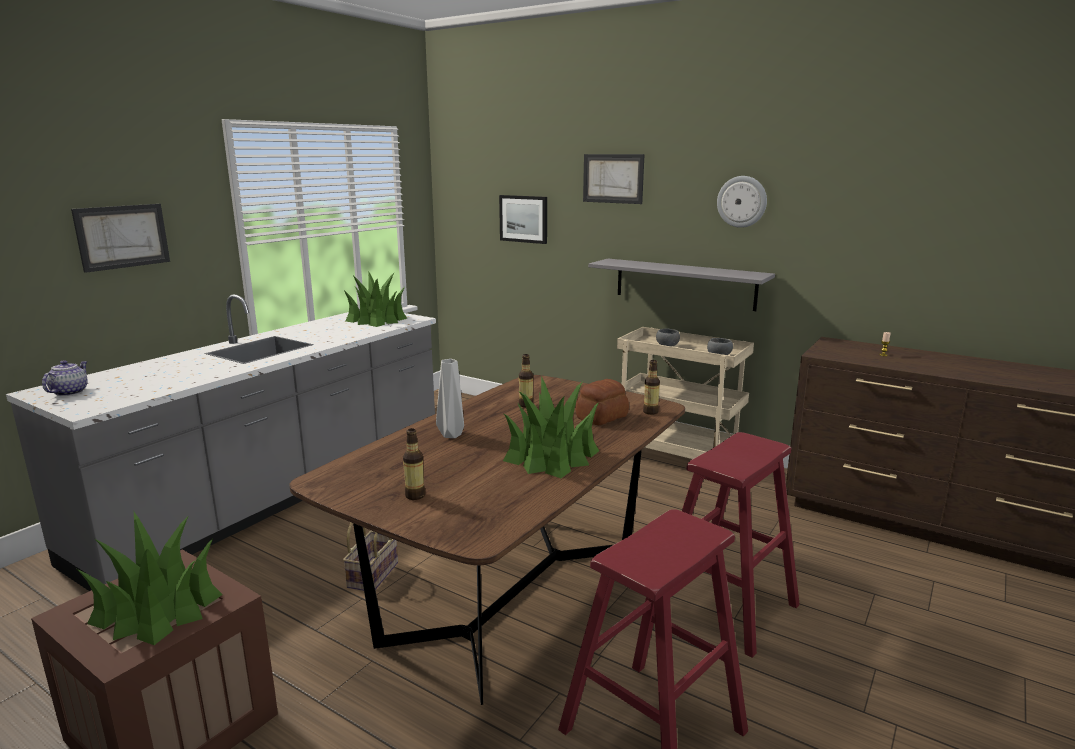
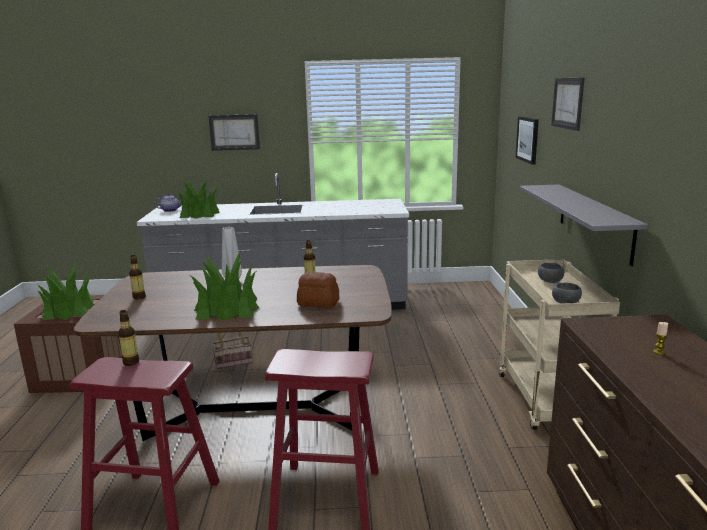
camera: 55 degrees right, 0 degrees up
(376, 319) = (375, 206): potted plant -> potted plant (200, 213)
(650, 412) = (352, 312): bottle -> bottle (131, 362)
(742, 201) = (634, 133): wall clock -> none

